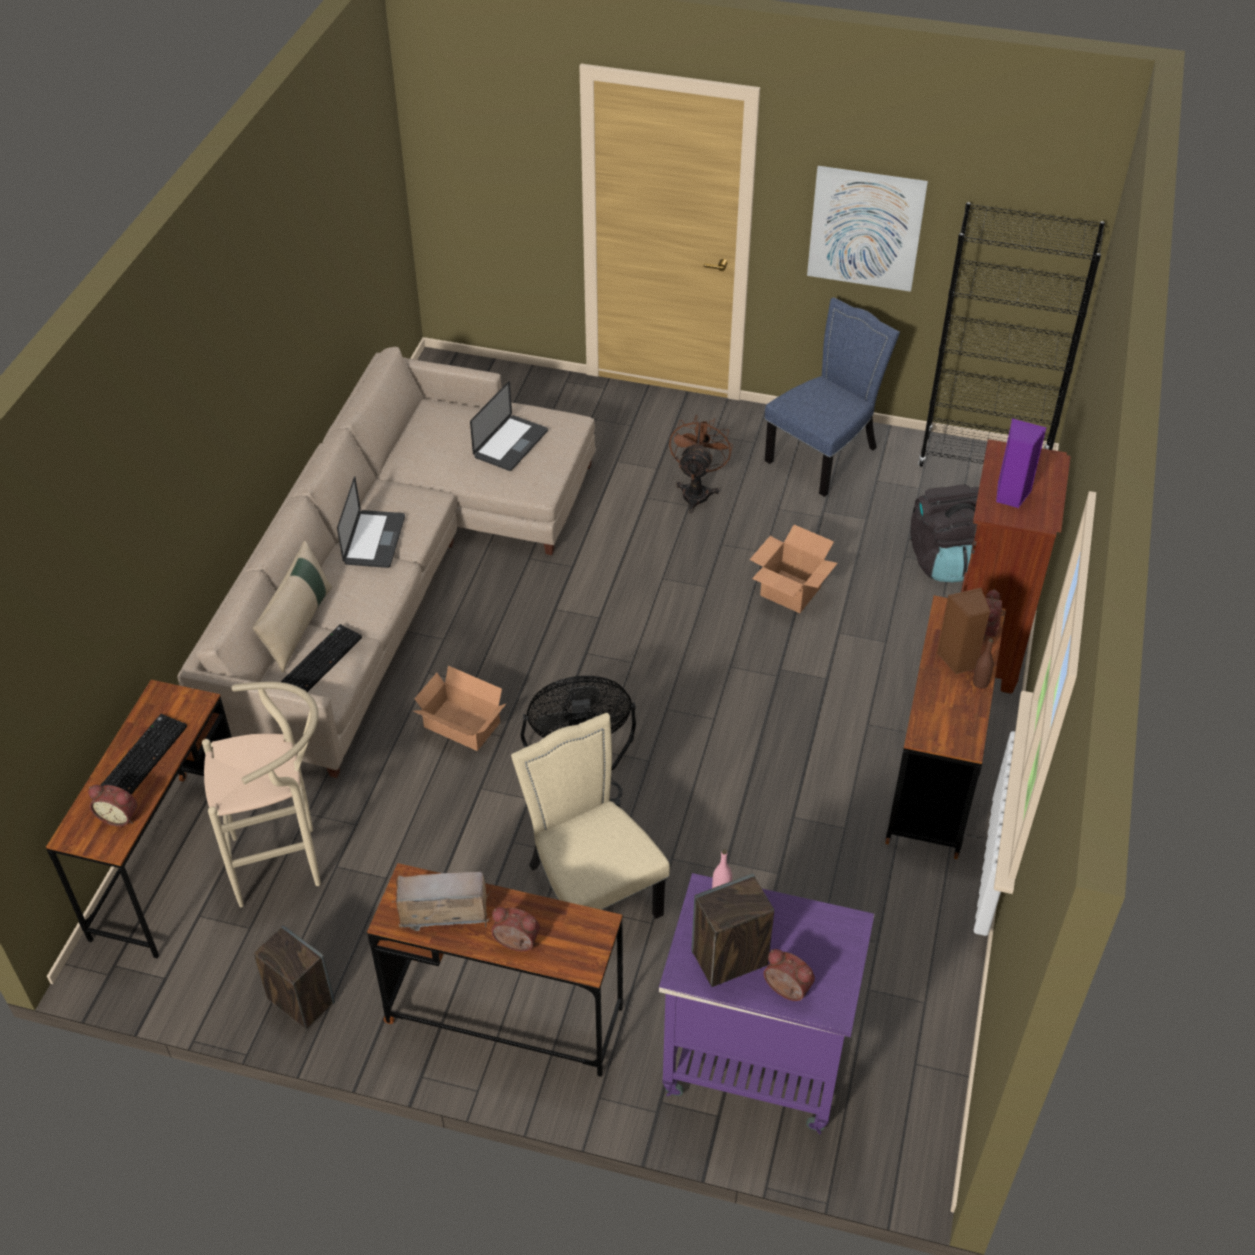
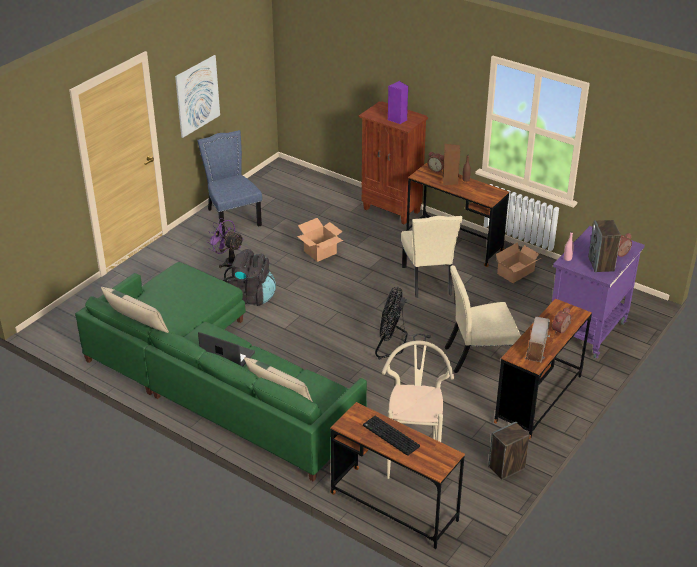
camera: 70 degrees left, 10 degrees down
(119, 816) = (430, 450): alarm clock -> none
(321, 659) = (312, 390): keyboard -> none
(348, 409) = (136, 323): none -> beige pillow
(399, 570) = (215, 379): beige sofa -> green sofa
(462, 727) = (351, 378): cardboard box -> cardboard box (517, 272)
(510, 444) = (183, 290): laptop -> none
(697, 491) = (228, 262): brown fan -> purple fan
(793, 762) = (428, 279): none -> beige chair
(944, 560) = (328, 205): black backpack -> black backpack (250, 297)
(983, 461) = (270, 176): black bookcase -> none

